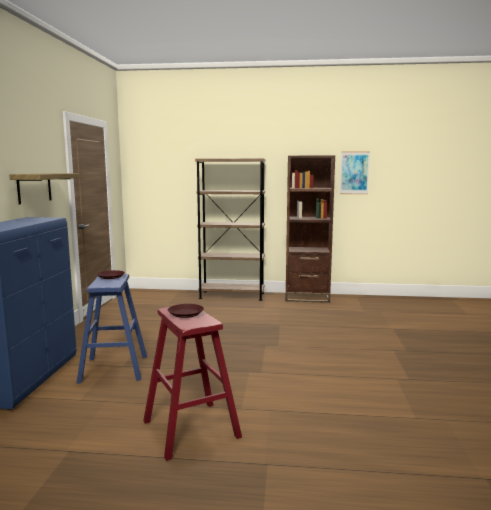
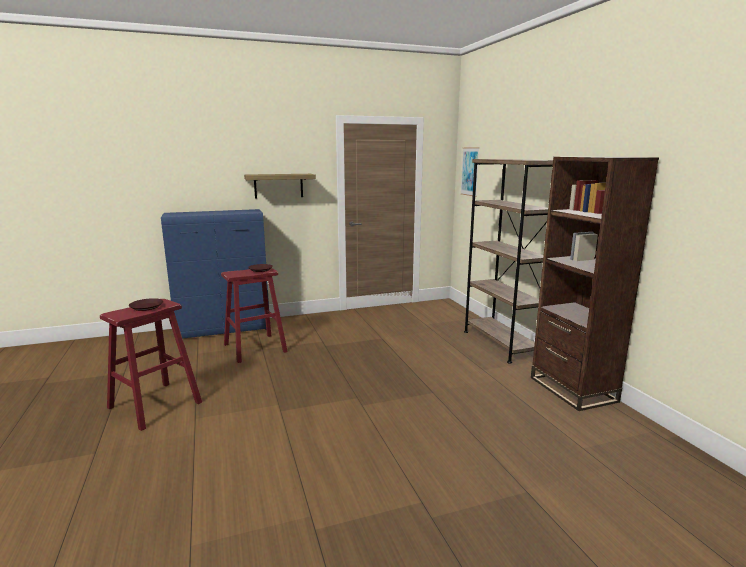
camera: 65 degrees right, 5 degrees up
(114, 369) = (255, 348): blue stool -> red stool
(354, 173) = (696, 192): picture -> picture (470, 171)

